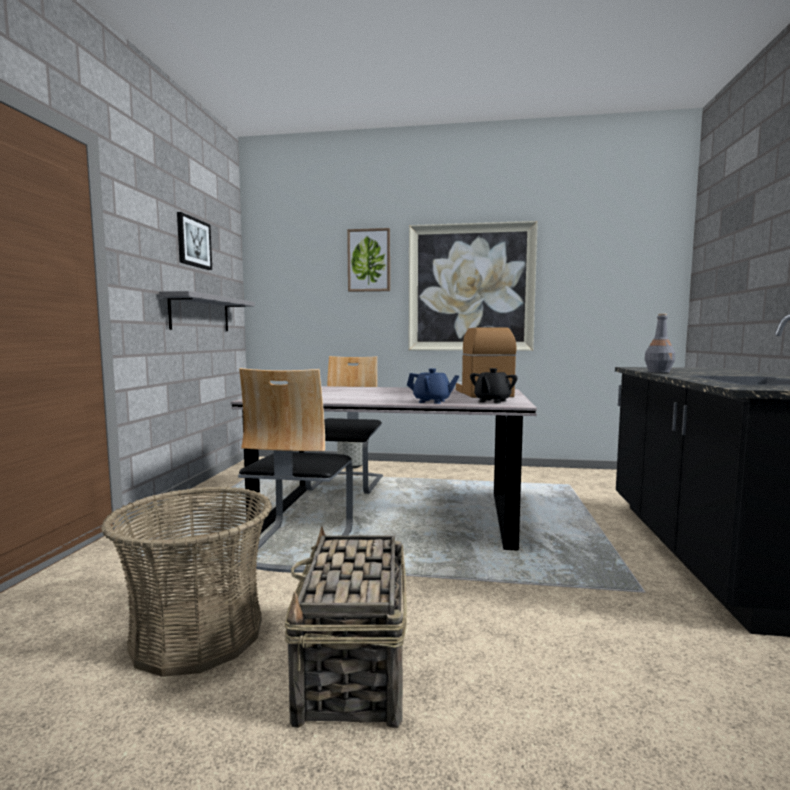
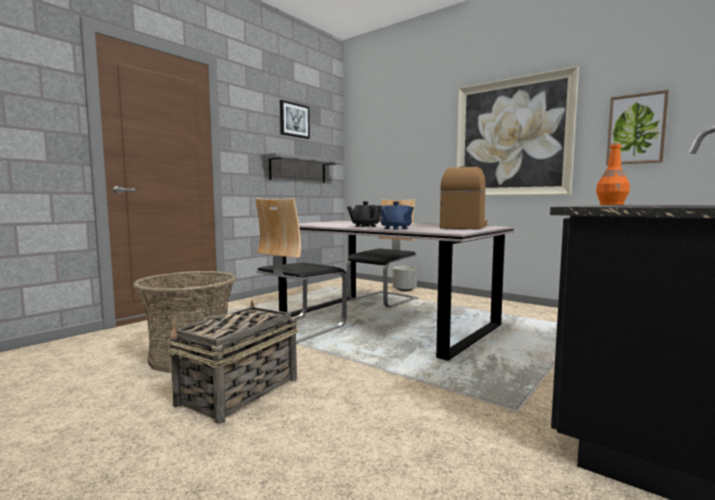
camera: 30 degrees right, 0 degrees up
(369, 260) = (427, 121): picture -> picture (636, 129)
(492, 401) = (444, 230): black teapot -> black teapot (365, 226)
(659, 372) = (611, 204): grey bottle -> orange bottle

